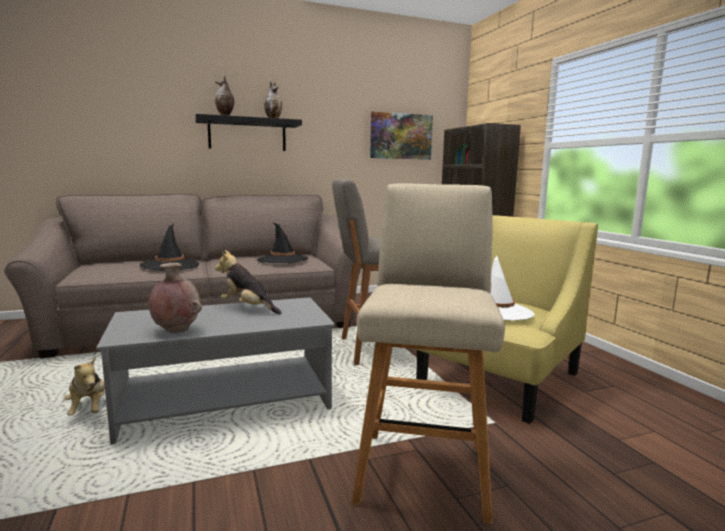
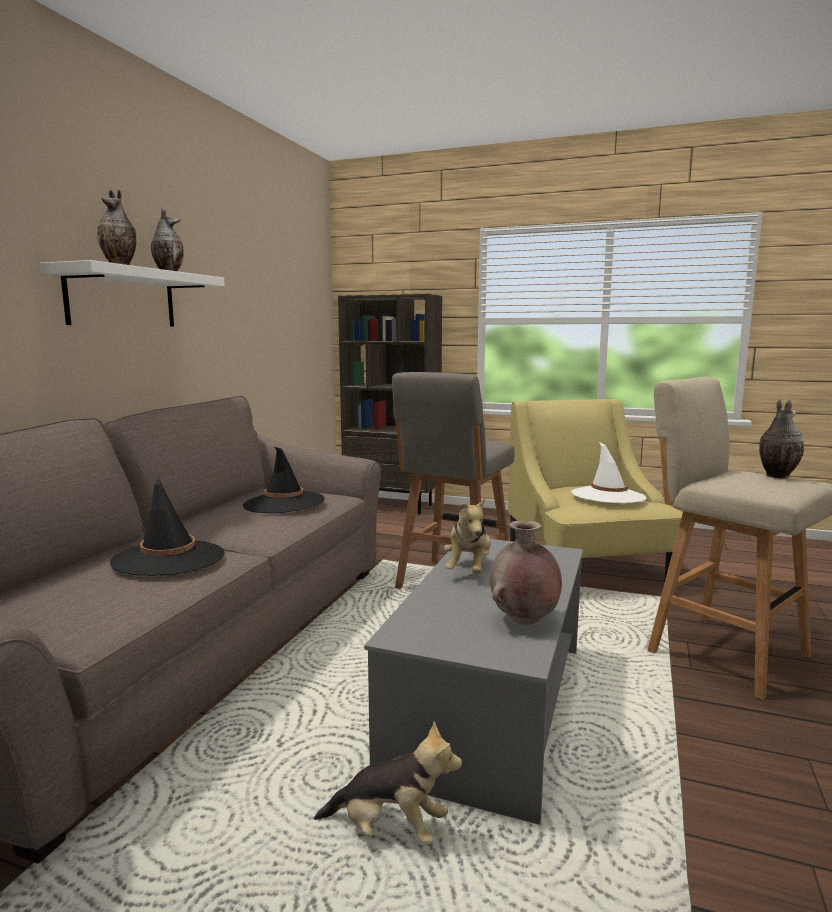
camera: 50 degrees left, 0 degrees up
(247, 135) = (122, 299): black shelf -> white shelf
(248, 308) = (469, 569): plush toy -> plush toy turned 60 degrees counterclockwise
(401, 136) = (285, 302): picture -> none
(461, 295) = (775, 476): none -> vase

